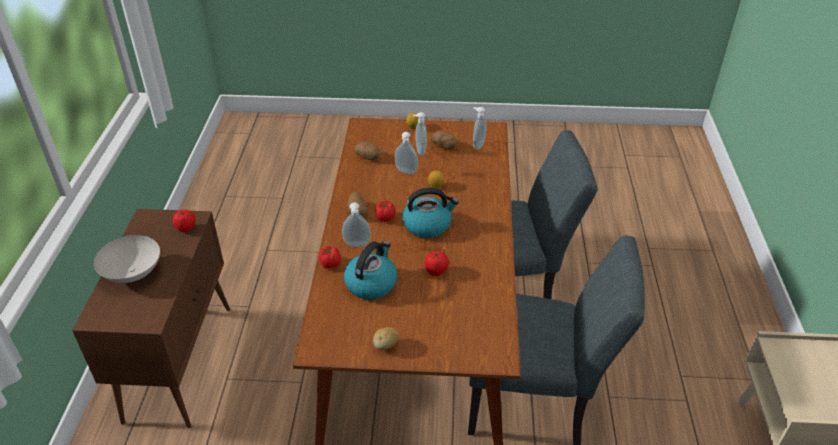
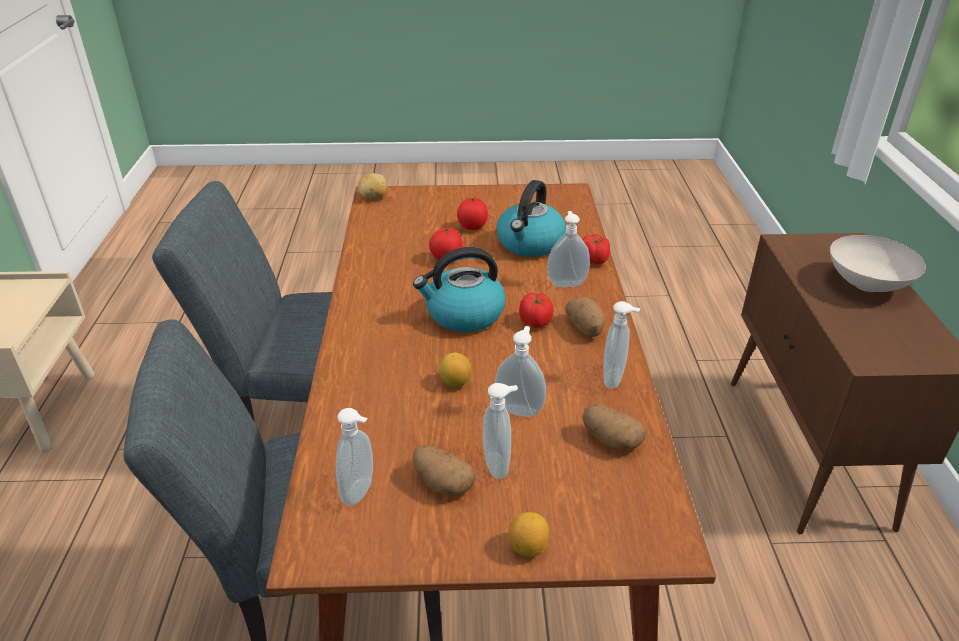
camera: 175 degrees right, 5 degrees down
(186, 228) = (862, 344): tomato -> tomato (472, 228)
(354, 183) = (615, 379): none -> soap dispenser
(385, 345) = (497, 197): potato -> potato (373, 197)

